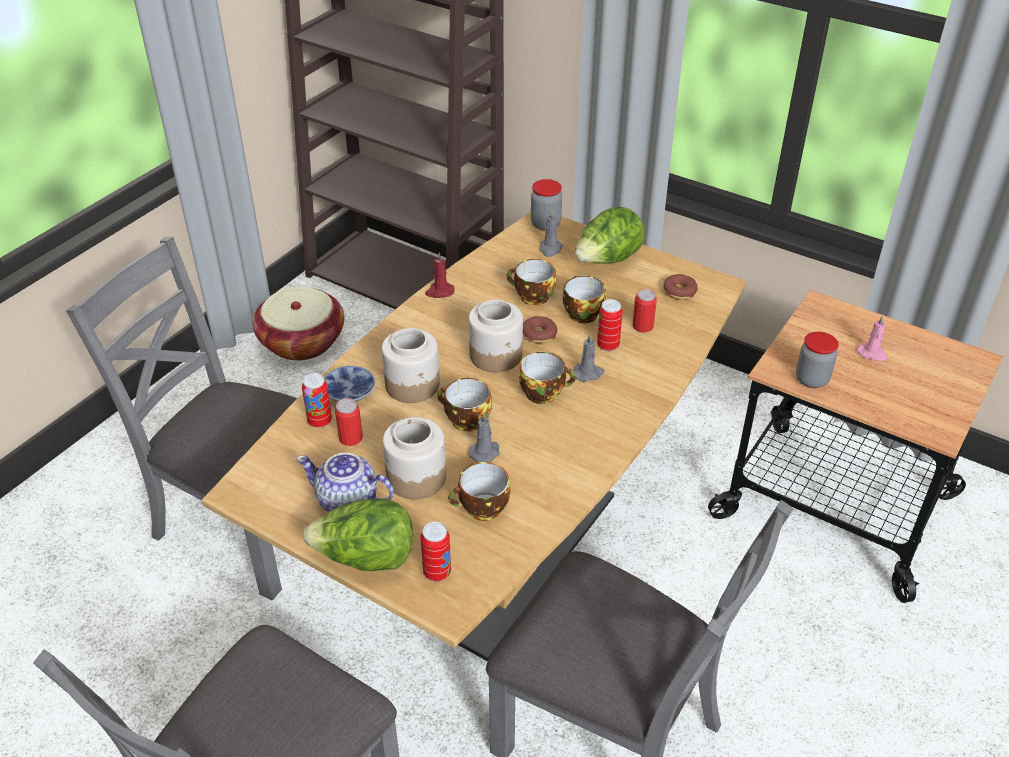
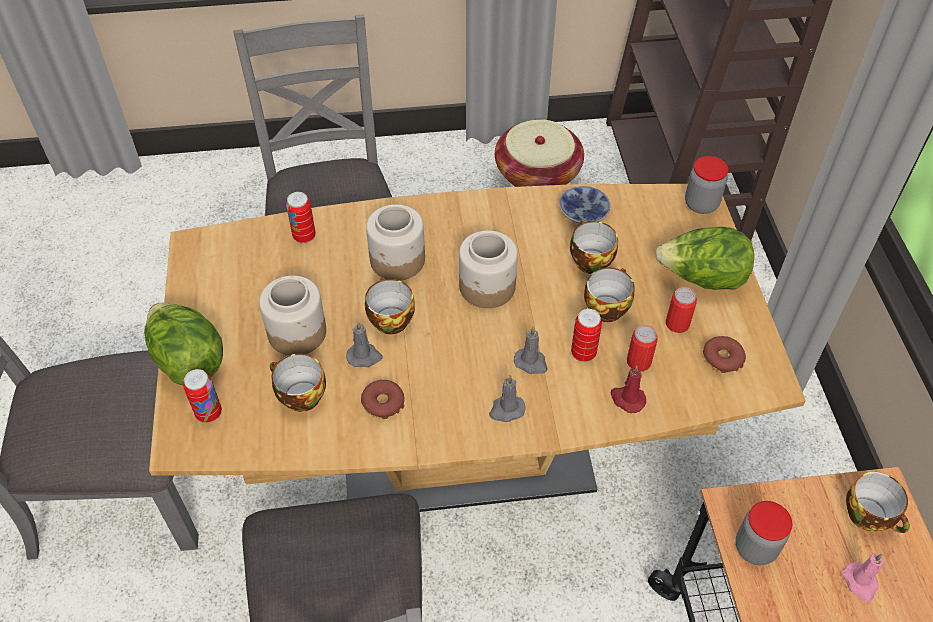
camera: 50 degrees right, 10 degrees up
(348, 501) = (237, 310): teapot -> none
(349, 394) = (350, 232): bowl -> bowl (582, 214)
(350, 438) = (303, 266): can -> can (677, 324)
(439, 292) = (526, 200): red candle -> red candle (627, 399)
(539, 334) = (544, 297): donut -> donut (383, 403)
(544, 392) = (474, 348): cup -> cup (870, 516)
(550, 249) = (669, 230): grey candle -> grey candle (506, 410)

